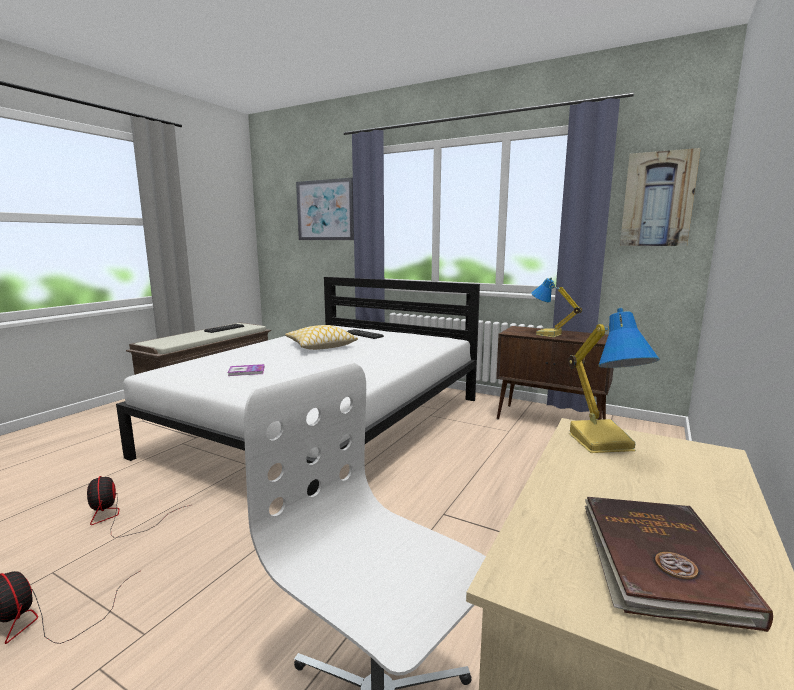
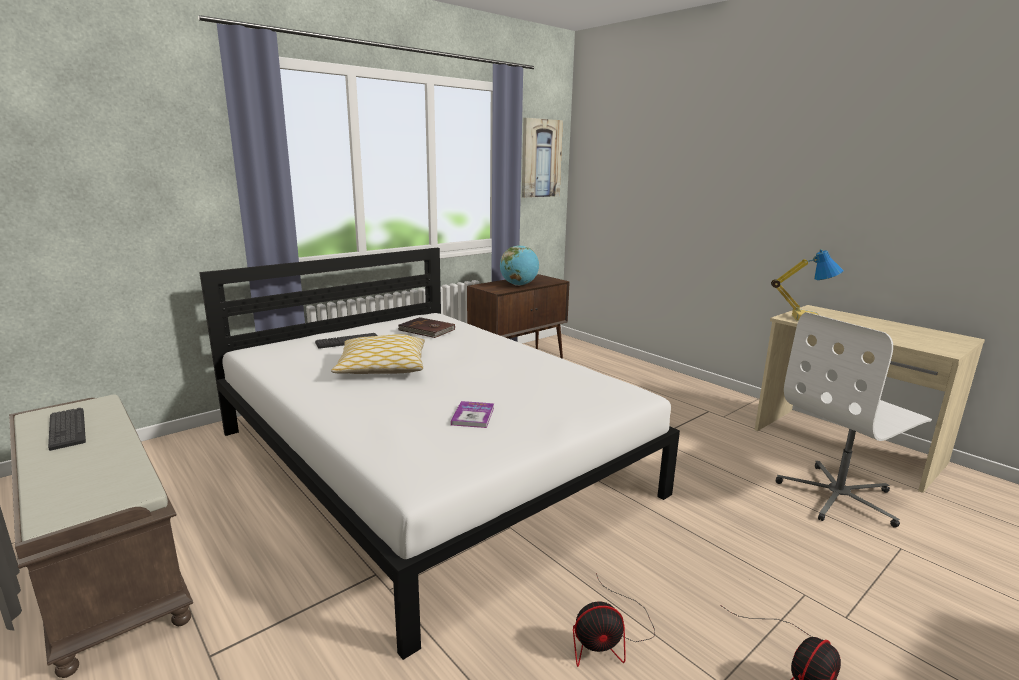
camera: 70 degrees left, 5 degrees up
(325, 210) = (144, 150): picture -> none
(548, 334) = (519, 285): table lamp -> globe
(657, 562) = (918, 335): brown book -> brown book (426, 330)

